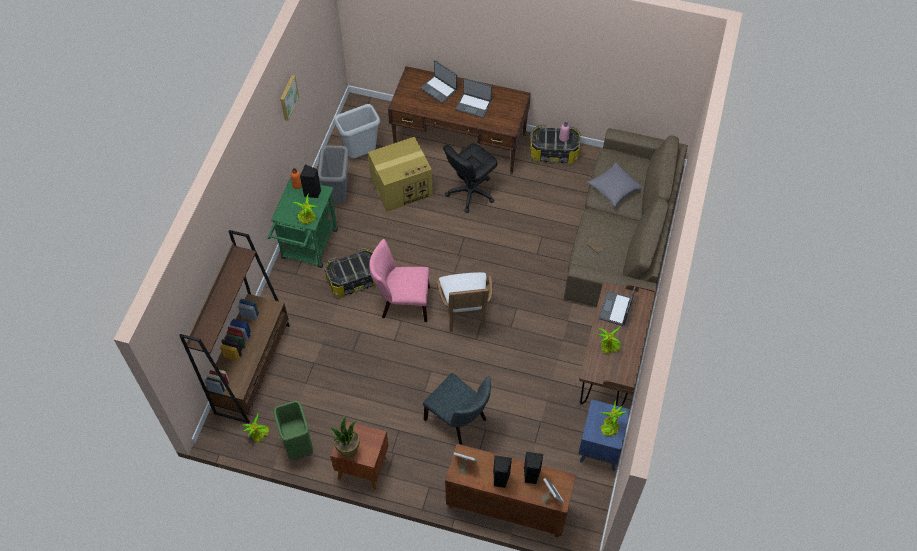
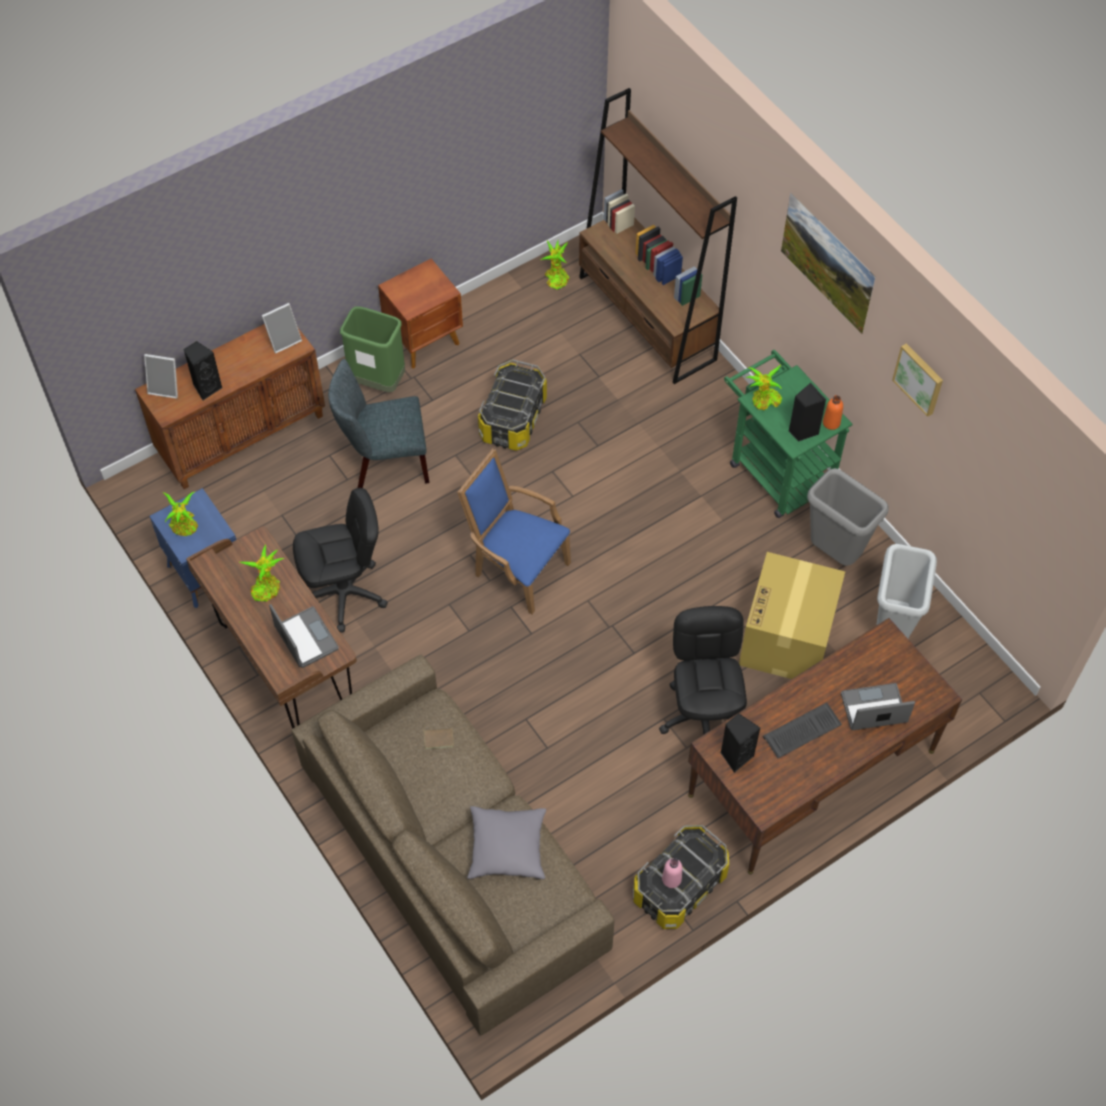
camera: 130 degrees right, 0 degrees up
(255, 164) = (823, 278): none -> picture
(298, 445) = (508, 303): green trash can -> green trash can (378, 381)
(348, 449) = (421, 276): potted plant -> none
(354, 279) = (680, 486): storage box -> storage box (513, 419)
(402, 303) = (597, 513): pink chair -> none
(465, 314) = (516, 568): white armchair -> blue armchair
(473, 105) = (801, 732): laptop -> keyboard
(500, 479) = (233, 358): black speaker -> black speaker (735, 756)
(549, 375) = (345, 594): none -> black office chair

